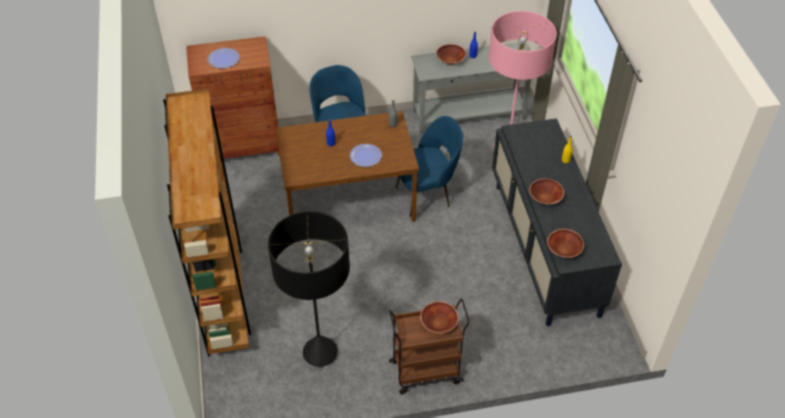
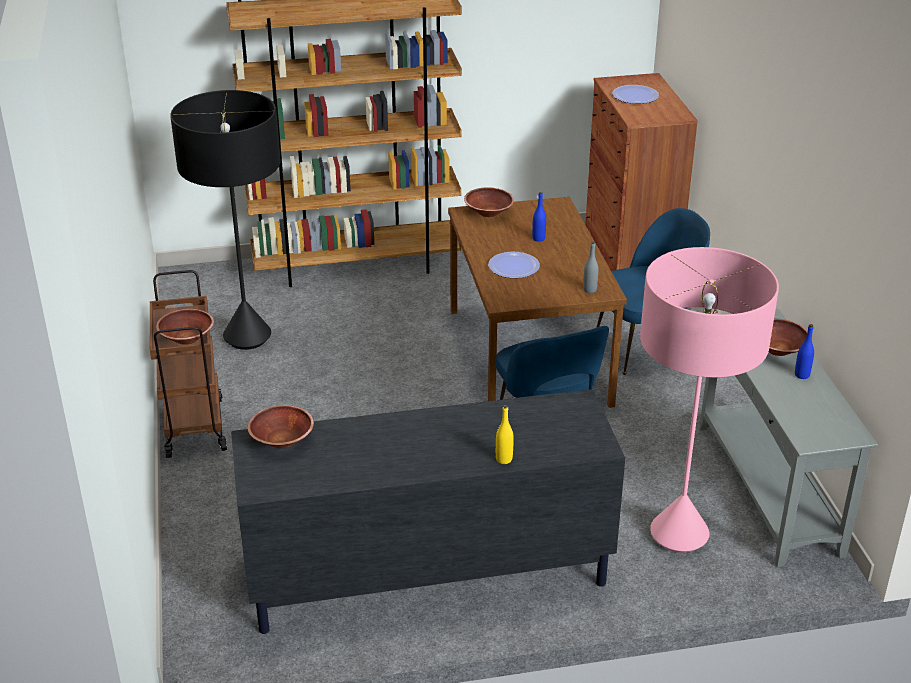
camera: 90 degrees right, 15 degrees down
(545, 198) = (405, 428): brown bowl -> brown bowl (488, 212)

